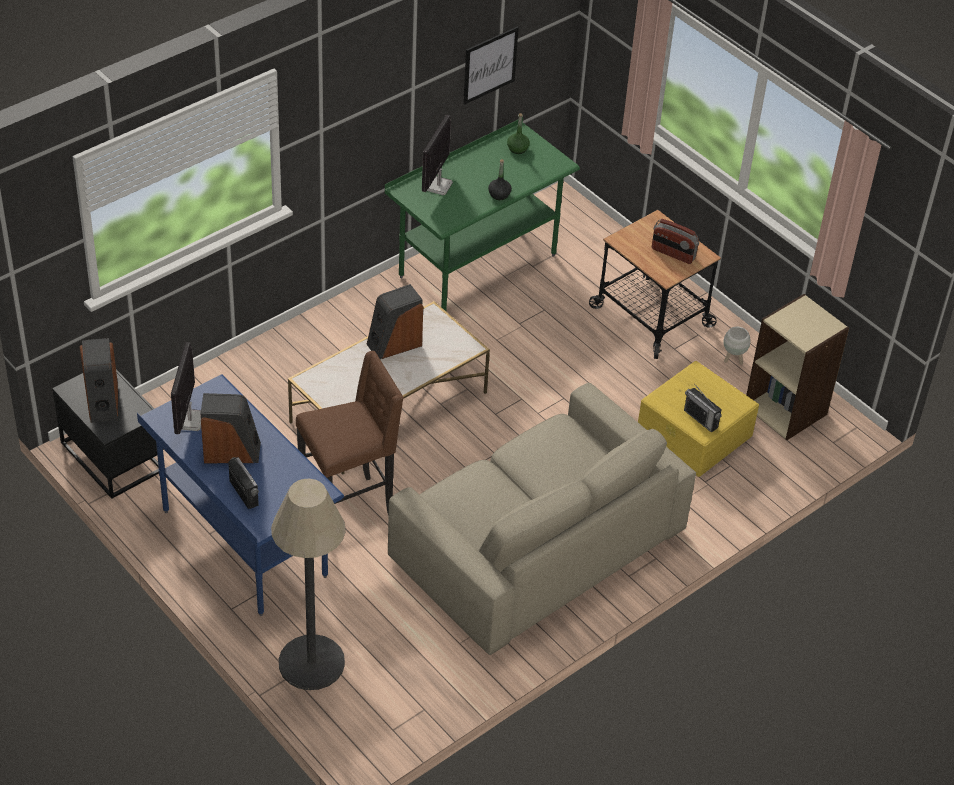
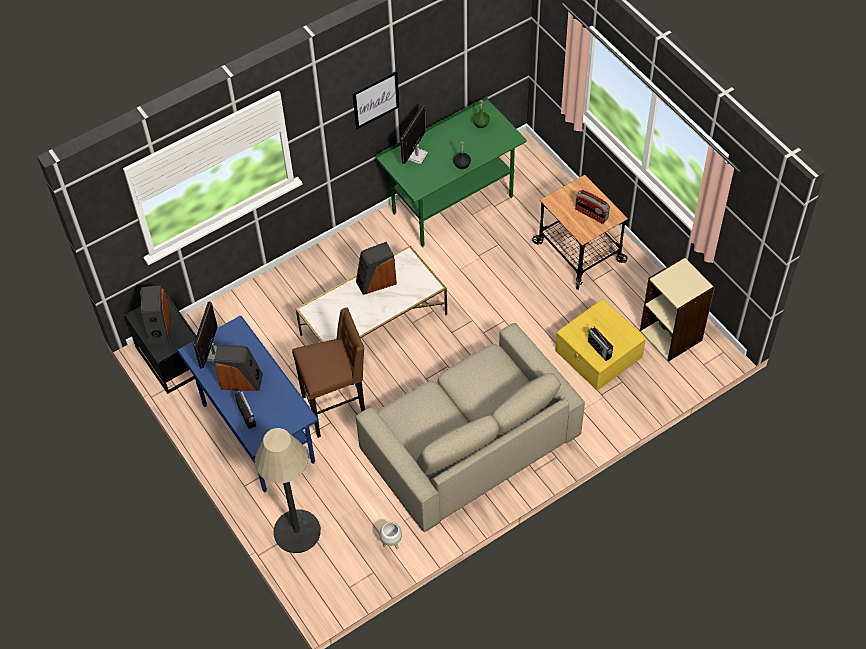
camera: 10 degrees right, 10 degrees up
(490, 65) = (457, 64): picture -> picture (375, 99)
(733, 360) = (636, 291): white planter -> white planter (391, 543)

